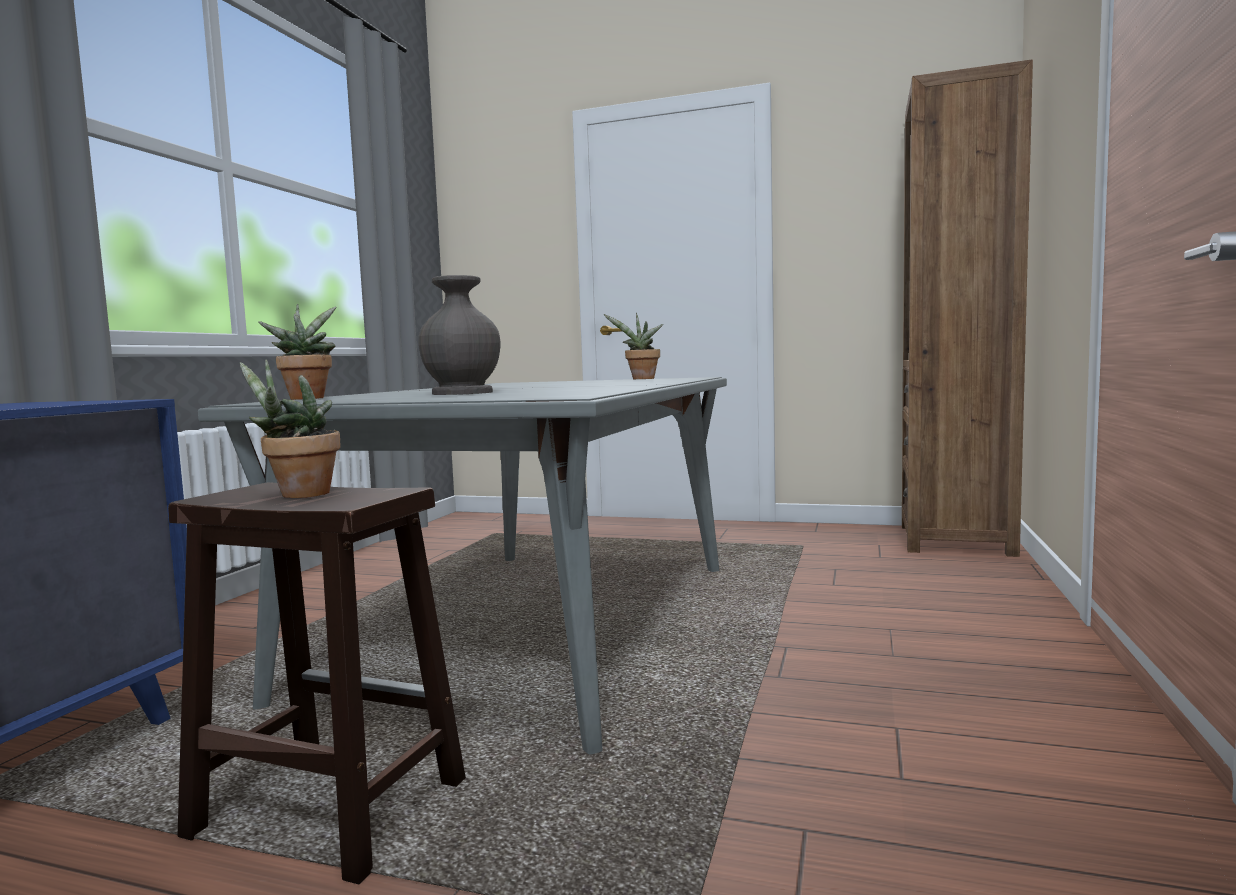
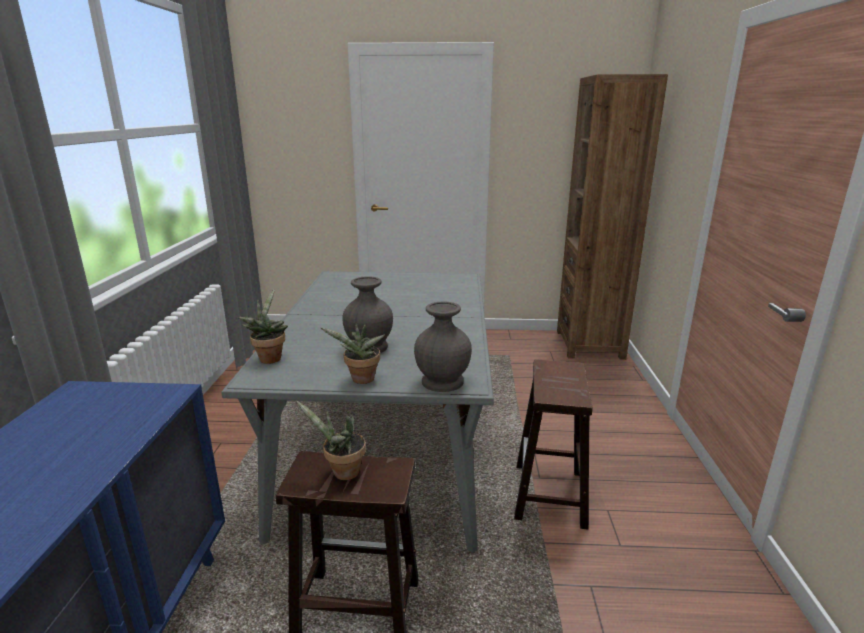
camera: 15 degrees left, 15 degrees up
(531, 397) = (443, 382): none -> grey vase
(641, 379) = (429, 277): potted plant -> potted plant (361, 380)
(786, 699) = (550, 496): none -> brown stool

